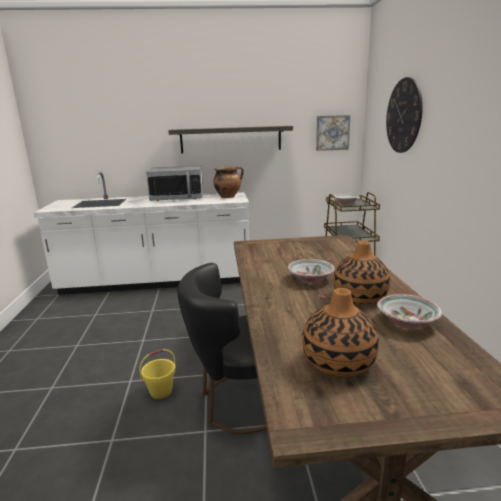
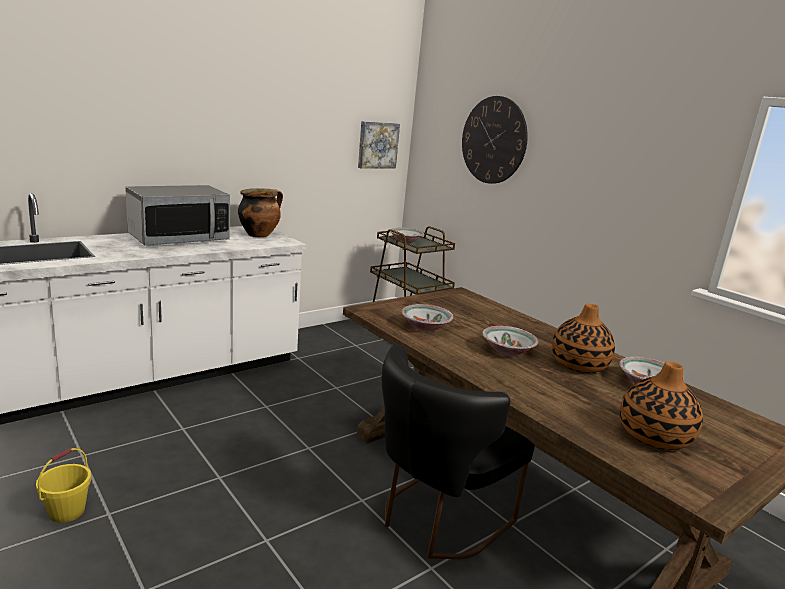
camera: 35 degrees left, 0 degrees up
(161, 391) = (326, 540): yellow bucket -> yellow bucket (67, 511)
(231, 139) = (249, 146): shelf -> none
(270, 257) = (425, 327): none -> bowl

